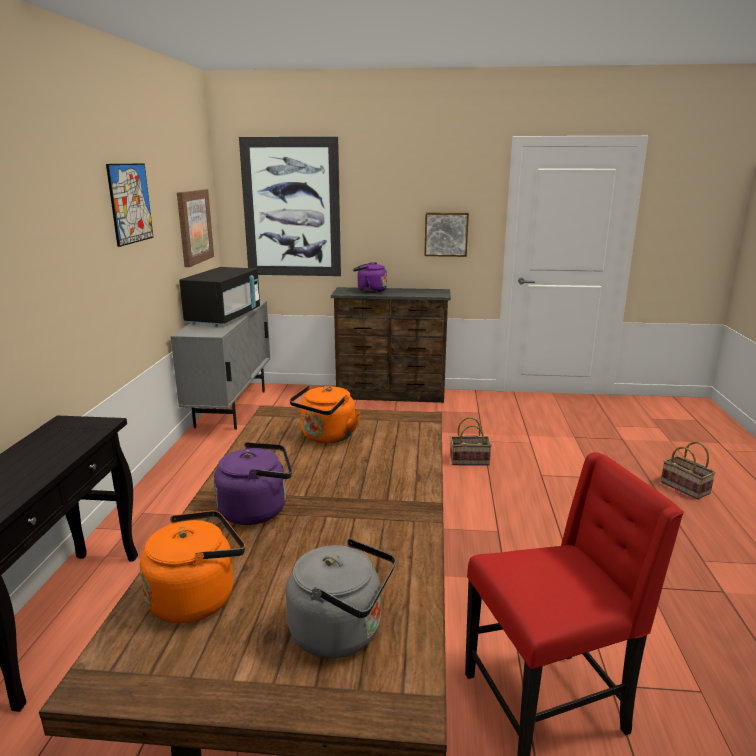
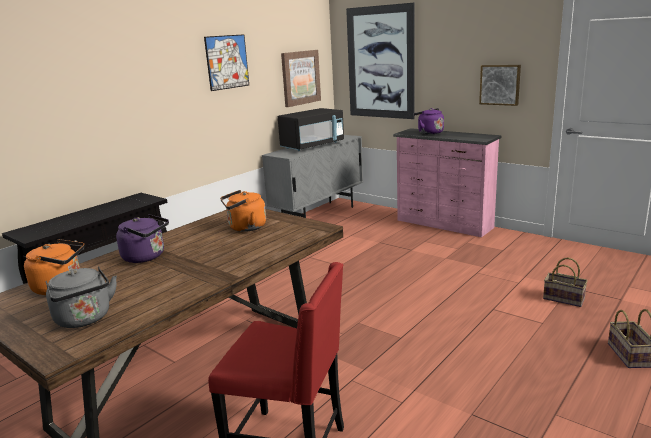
camera: 35 degrees right, 0 degrees up
(391, 395) = (444, 224): brown dresser -> pink dresser
(470, 460) = (445, 284): basket -> basket (564, 299)

